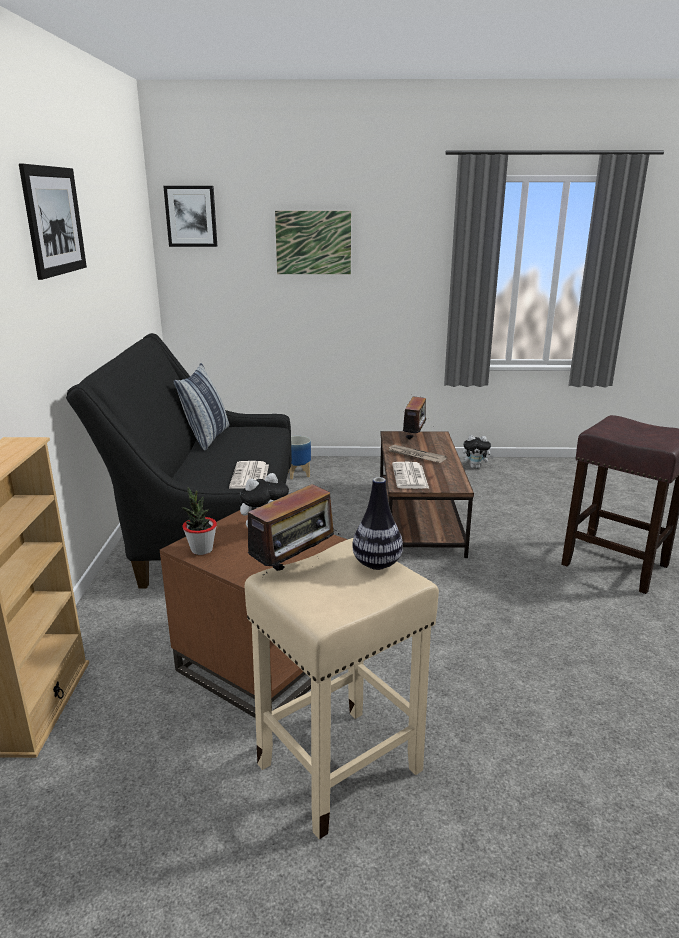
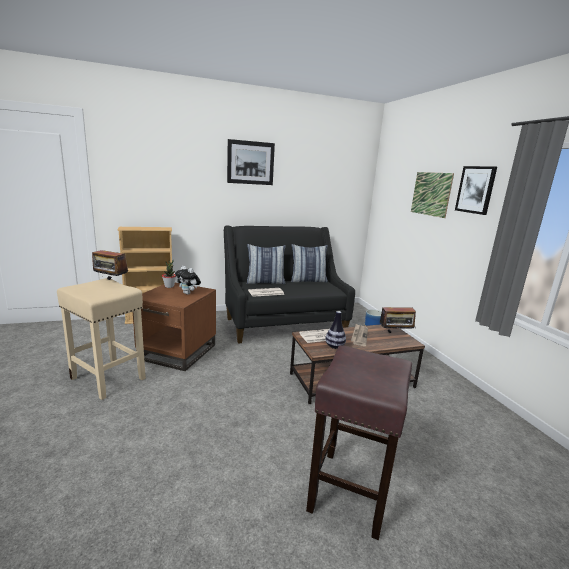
camera: 70 degrees right, 5 degrees down
(188, 470) = (265, 282): none -> pillow
(191, 216) = (386, 174): picture -> picture (475, 190)
(377, 564) = (110, 292): vase -> vase (334, 346)
(476, 467) = (474, 401): plush toy -> none

